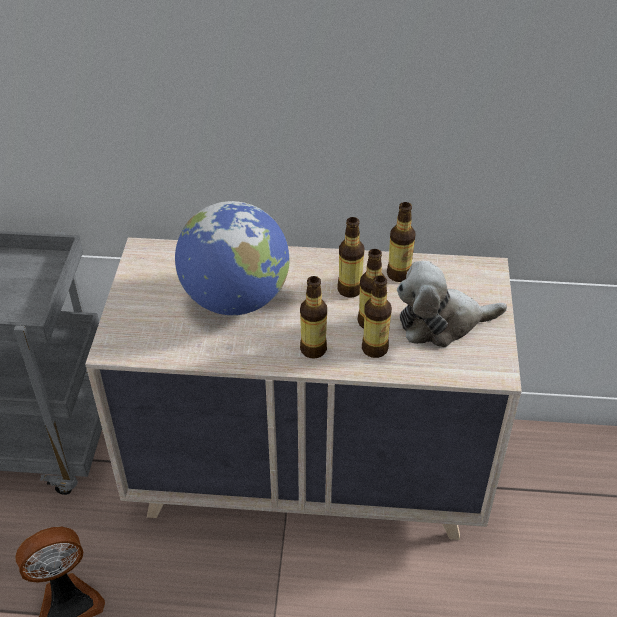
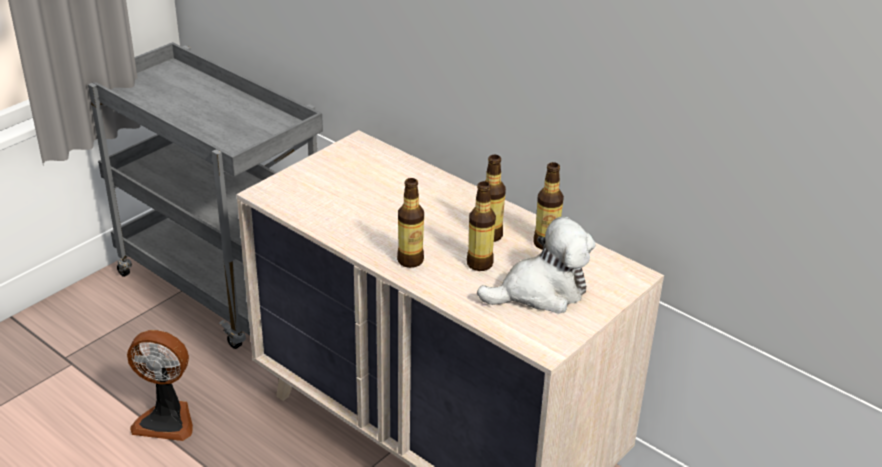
camera: 35 degrees right, 10 degrees down
(235, 299) = (390, 202): globe -> none
(375, 348) = (460, 283): bottle -> none
(442, 322) = (541, 292): plush toy -> plush toy turned 135 degrees clockwise

